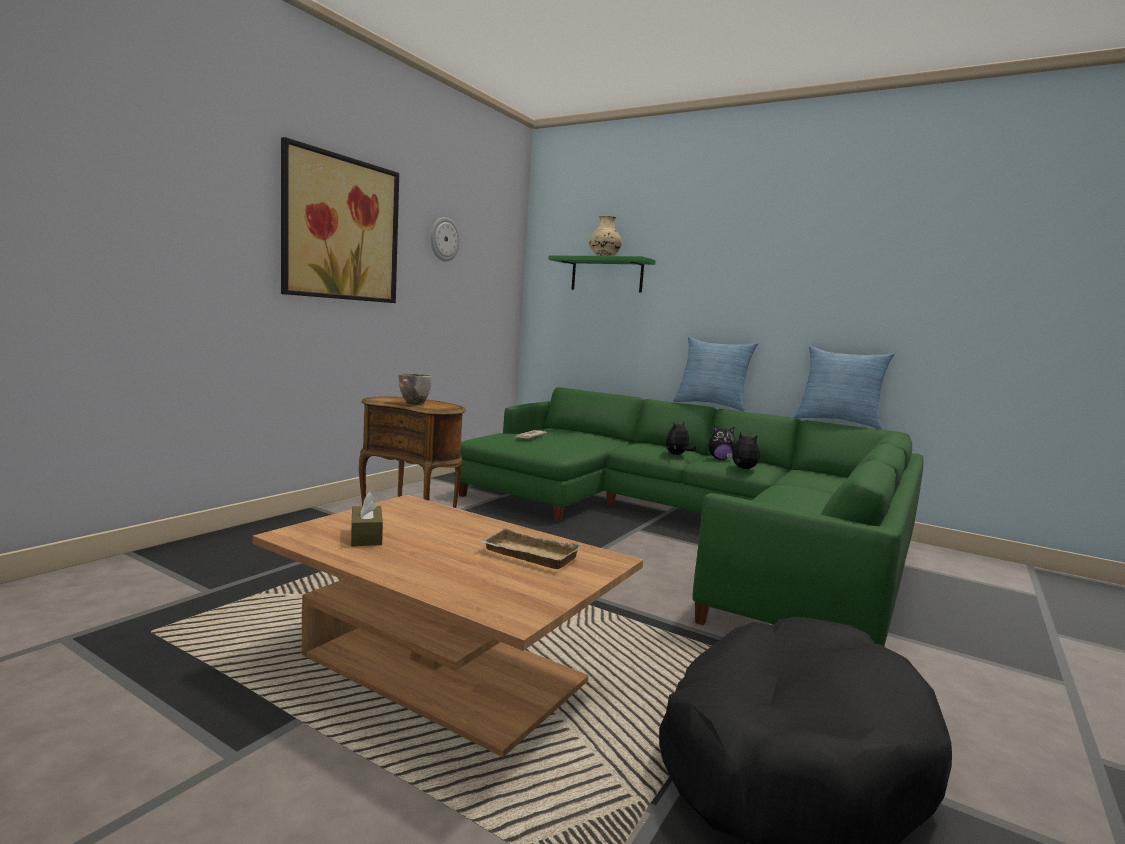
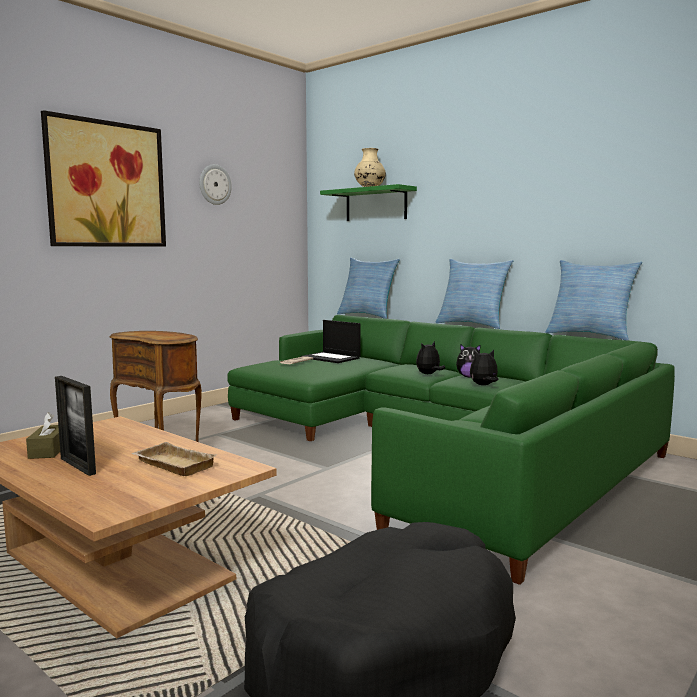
camera: 10 degrees right, 0 degrees up
(415, 403) = (153, 336): bowl -> none
(420, 556) = (77, 466): none -> picture frame
(562, 433) = (331, 358): none -> laptop
(591, 389) = (367, 315): none -> pillow
(742, 468) = (483, 385): plush toy -> plush toy turned 75 degrees counterclockwise

